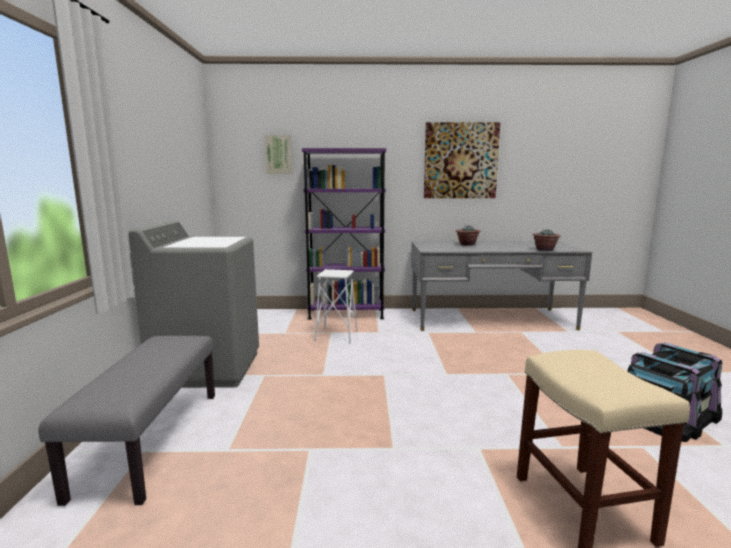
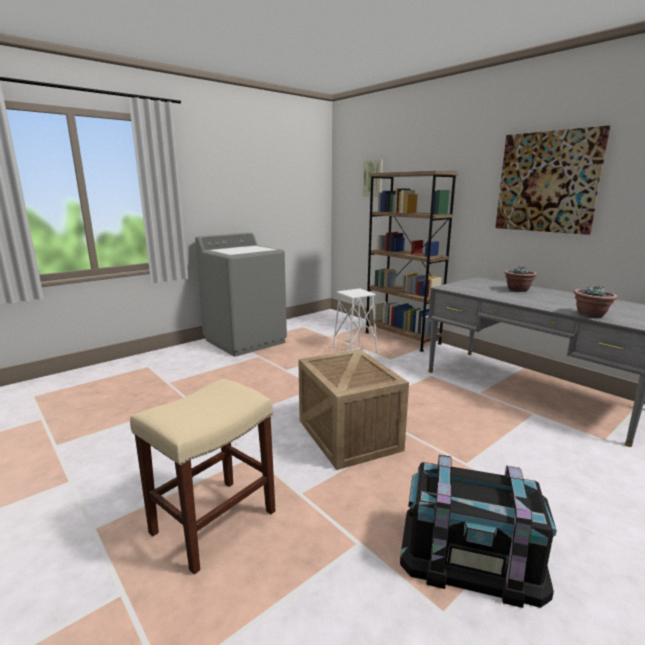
camera: 50 degrees right, 5 degrees up
(151, 440) = (158, 364): grey bench -> none
(346, 314) = (402, 338): purple bookcase -> brown bookcase
(488, 393) = (350, 435): none -> crate

